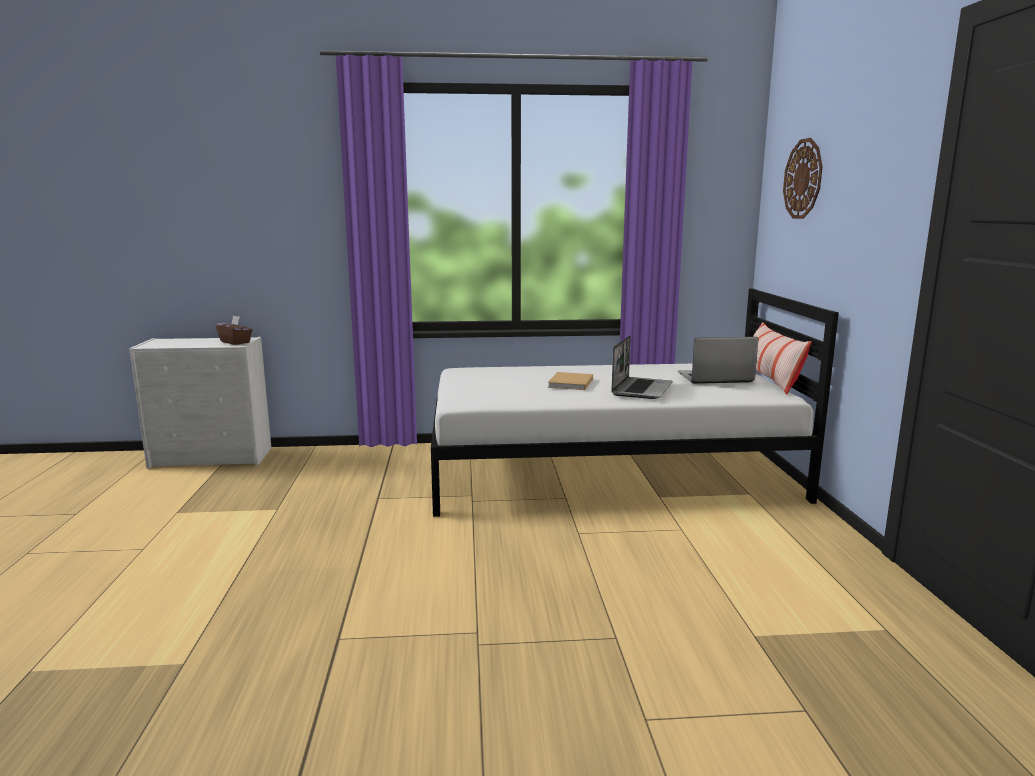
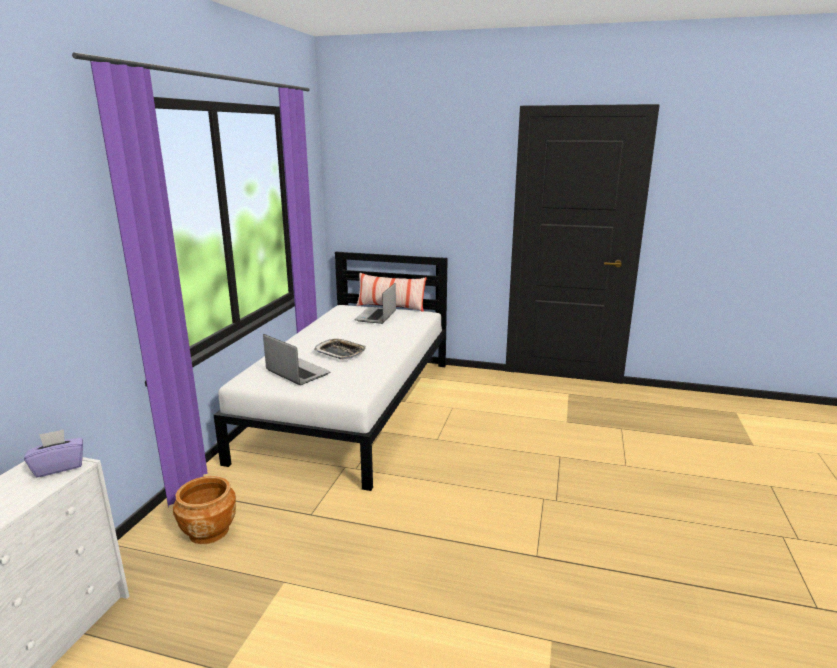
camera: 70 degrees left, 5 degrees up
(235, 342) = (59, 467): brown tissue box -> purple tissue box
(339, 468) = (209, 531): none -> brown planter
(570, 383) = (340, 353): beige book -> tray
(641, 389) = (382, 337): laptop -> laptop (296, 372)
(803, 179) = (384, 178): wall clock -> none

